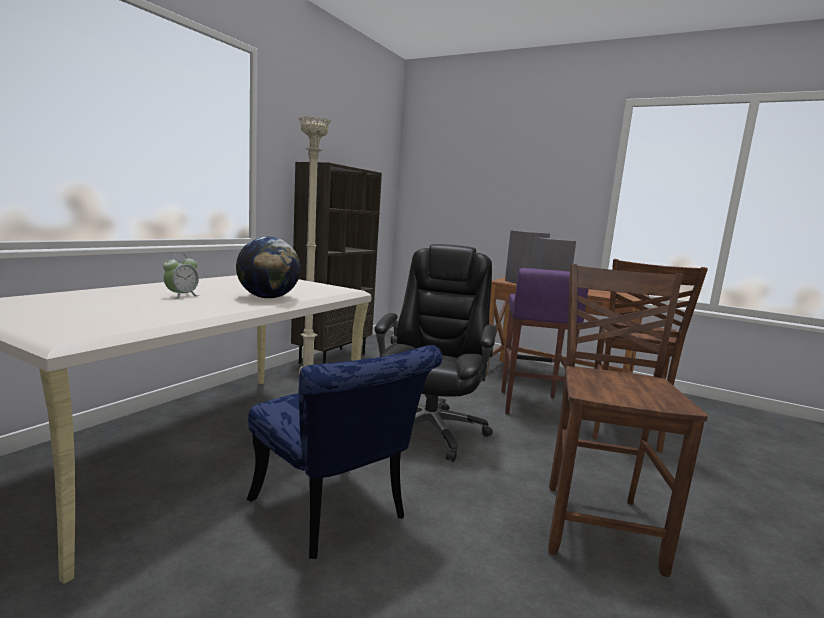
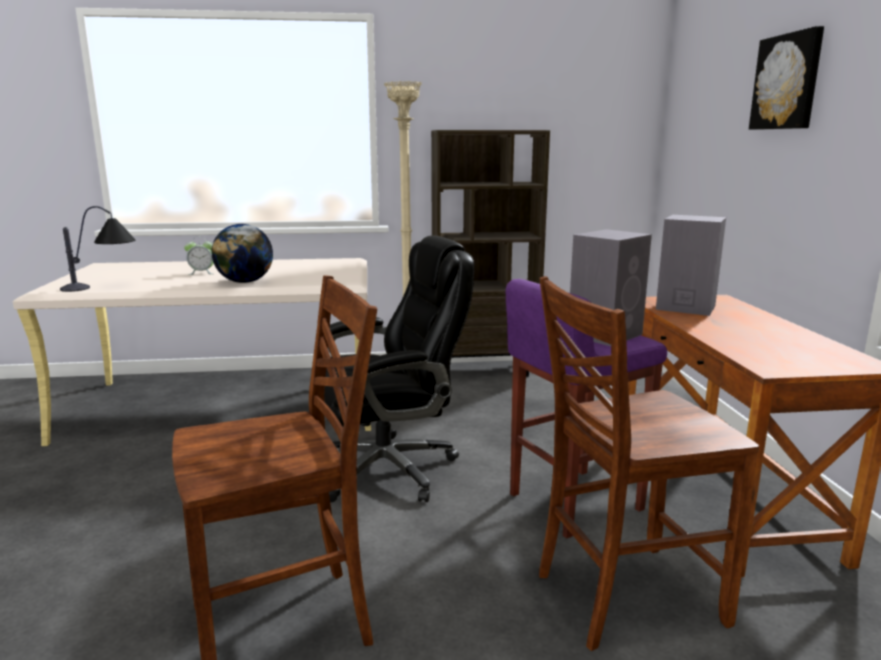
camera: 55 degrees right, 5 degrees up
(141, 321) = (104, 287): none -> table lamp
(335, 515) = (174, 486): blue chair -> none
(524, 162) = (788, 82): none -> picture

